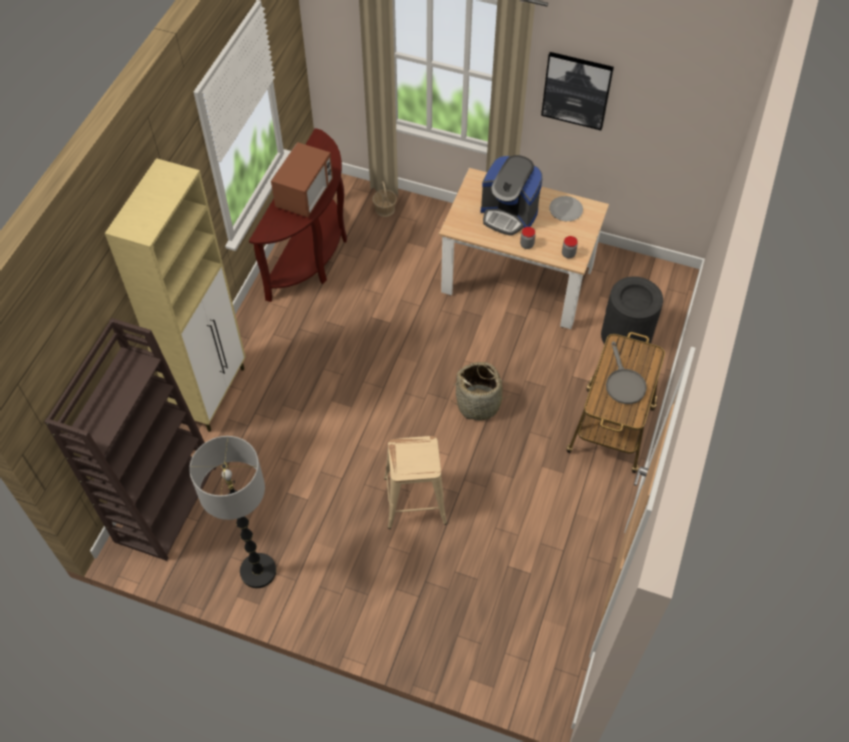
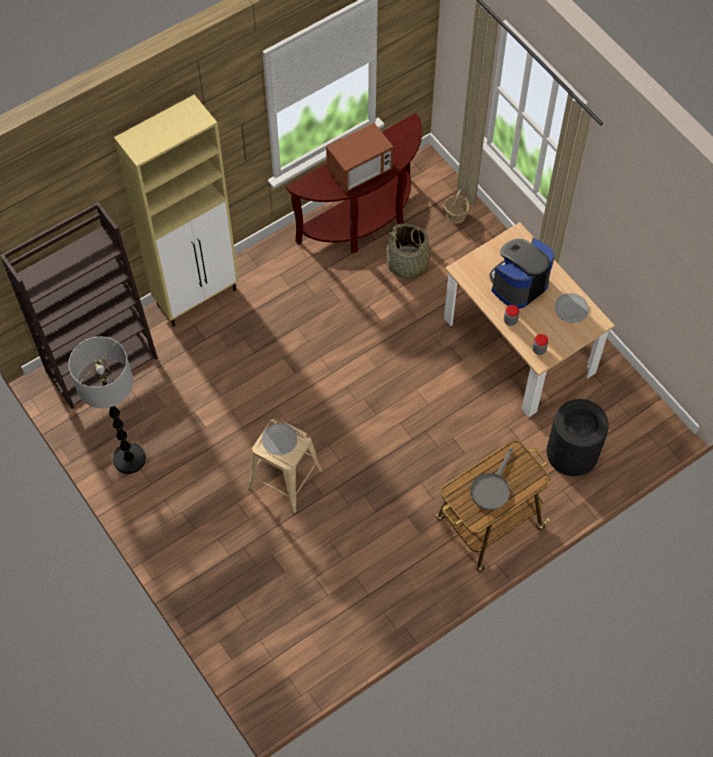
camera: 35 degrees right, 5 degrees up
(410, 456) = (279, 440): none -> plate
(479, 404) = (398, 433): basket -> basket (408, 263)
(509, 214) = (518, 284): coffee machine -> coffee machine turned 75 degrees clockwise
(576, 90) = (621, 208): picture -> none

